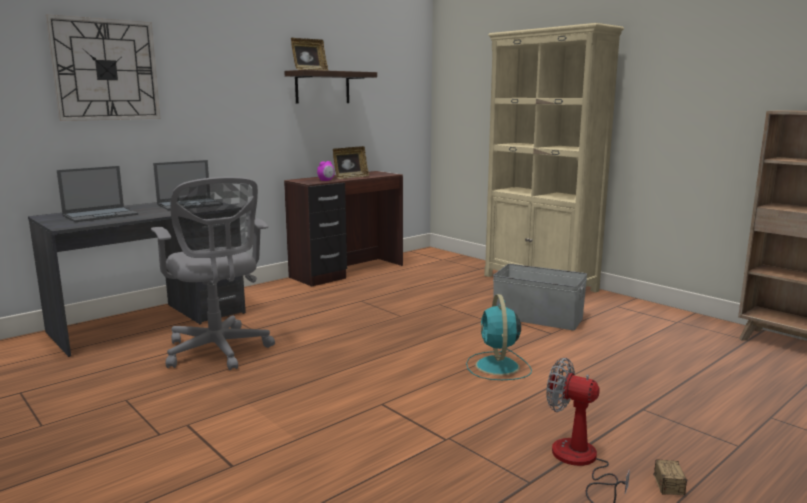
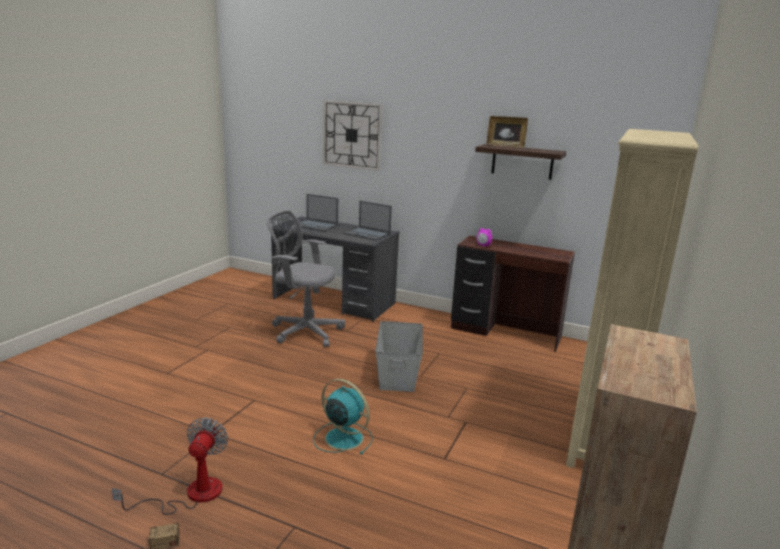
camera: 65 degrees right, 5 degrees up
(218, 351) = (304, 331): grey office chair -> grey office chair turned 75 degrees clockwise
(350, 177) = (514, 249): picture frame -> none
(497, 367) = (342, 437): turquoise fan -> turquoise fan turned 60 degrees clockwise
(537, 317) = (483, 446): grey storage box -> grey storage box (398, 372)

